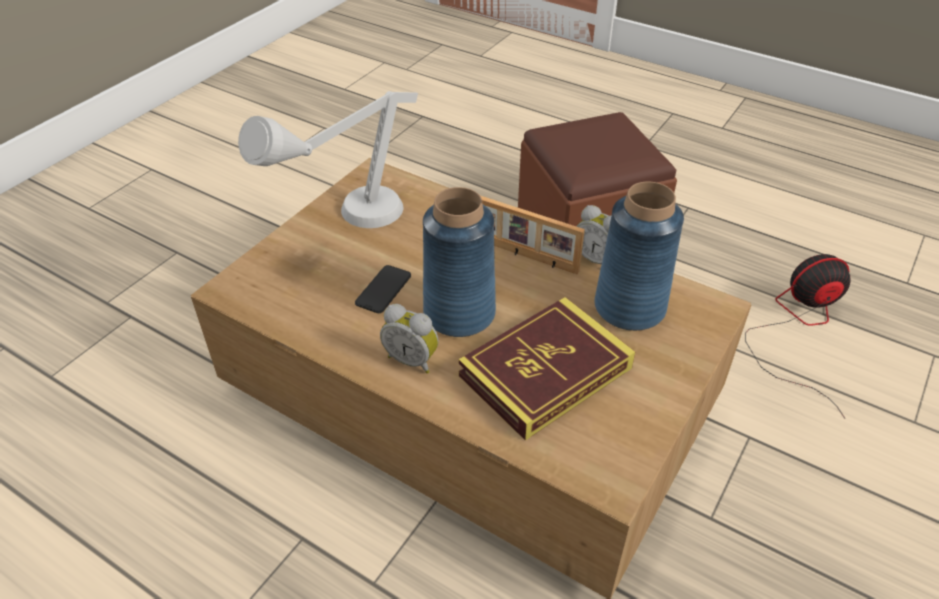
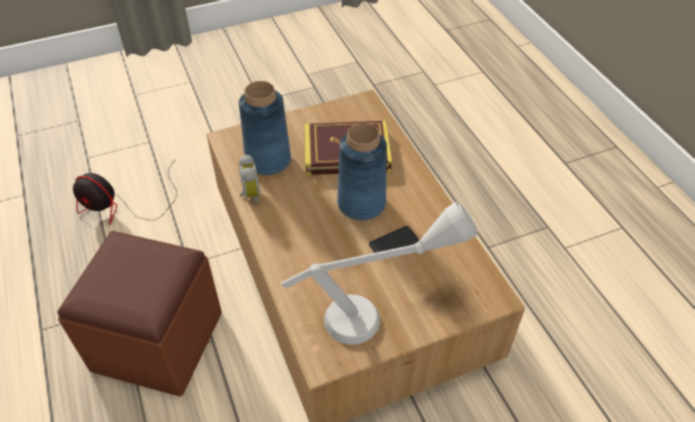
camera: 145 degrees left, 5 degrees up
(412, 359) = (408, 191): alarm clock -> none
(517, 253) = (290, 224): picture frame -> none

